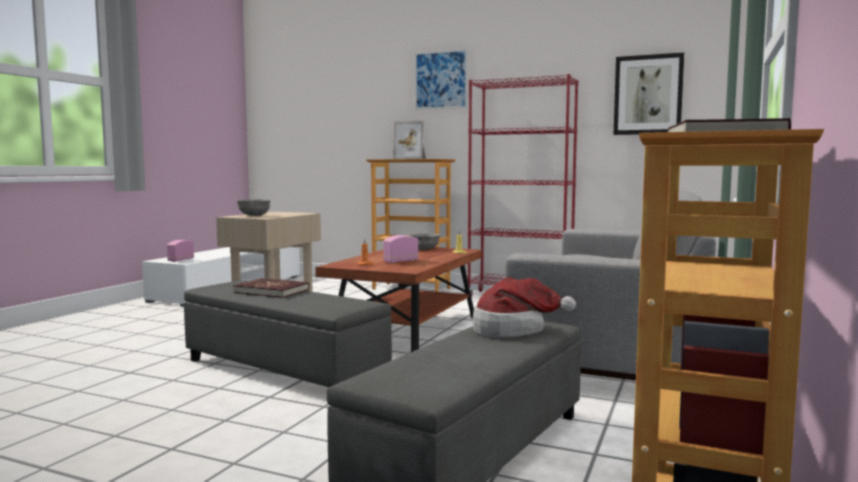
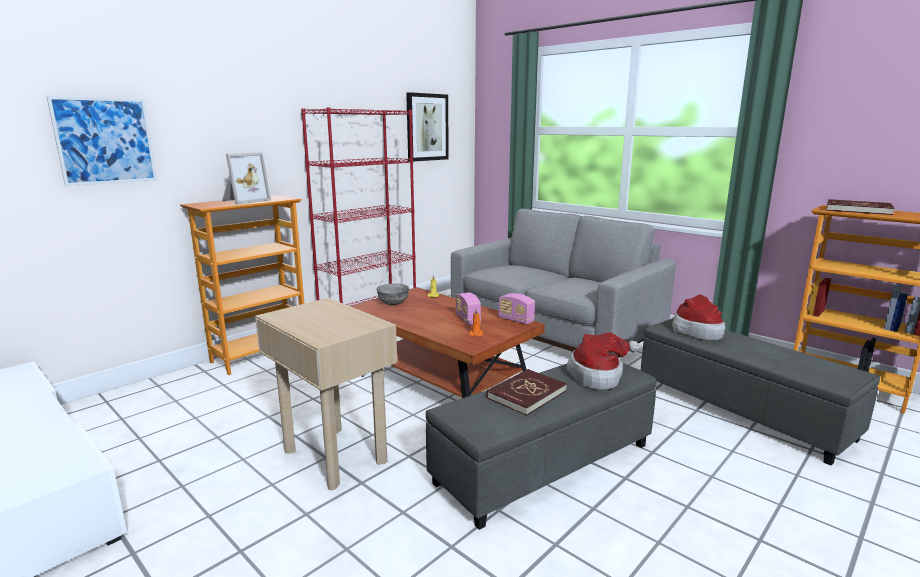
camera: 70 degrees left, 10 degrees up
(180, 260) = (44, 473): radio -> radio (516, 320)
(253, 215) = (326, 327): grey bowl -> none
(323, 303) = (599, 375): none -> hat
(441, 80) = (247, 97): picture -> picture (105, 141)

